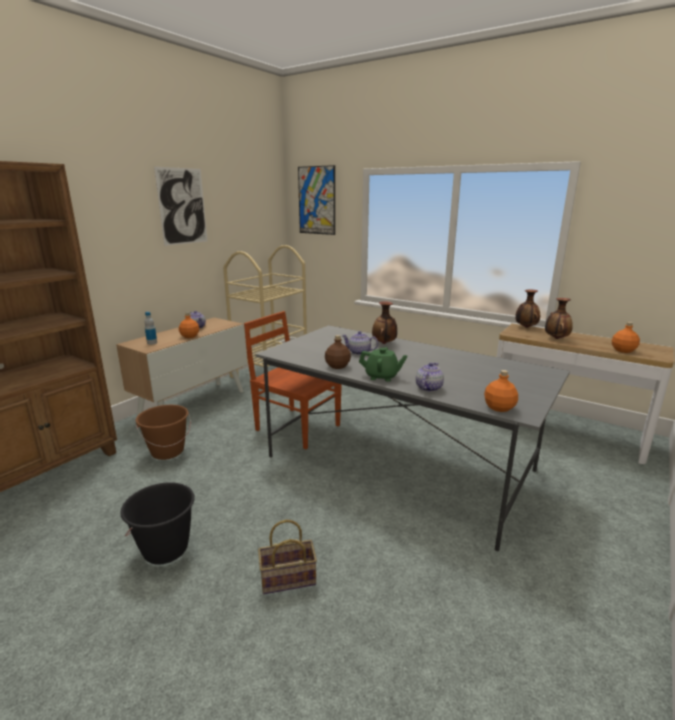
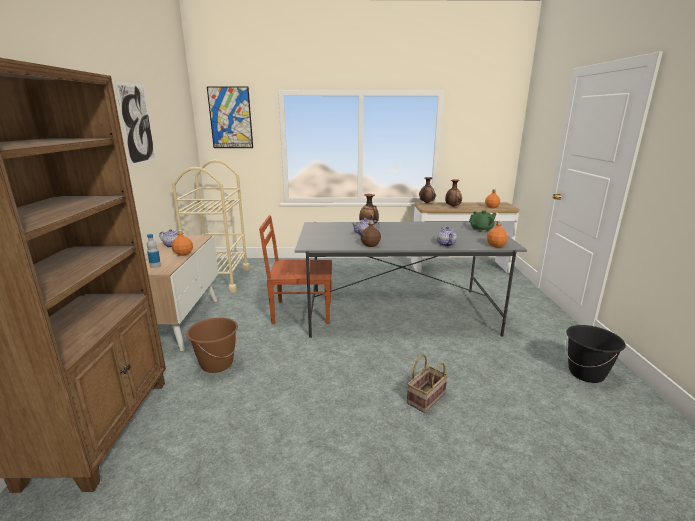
camera: 35 degrees left, 0 degrees up
(166, 549) = (323, 423): black bucket -> black bucket (586, 373)
(382, 377) = (409, 245): green teapot -> green teapot (481, 229)

